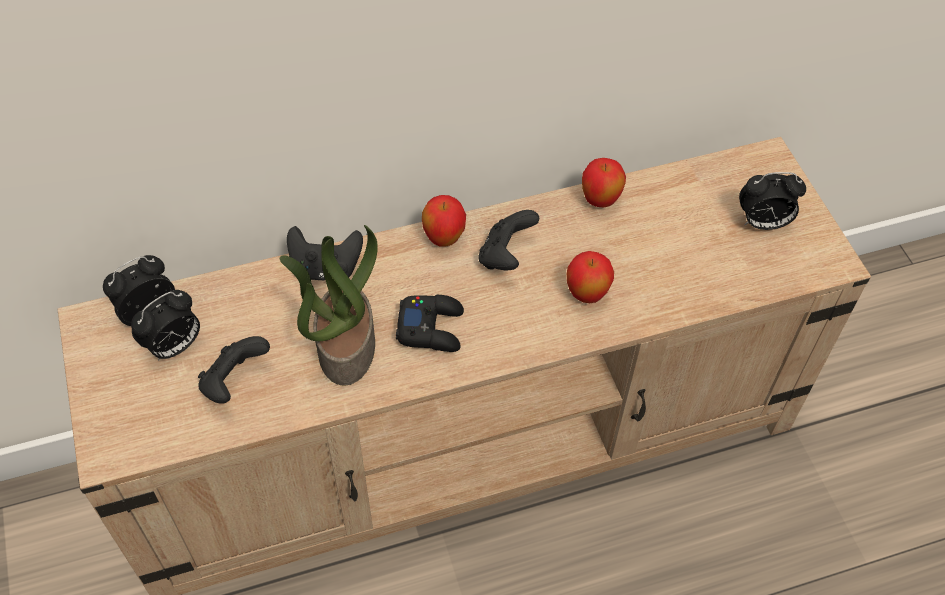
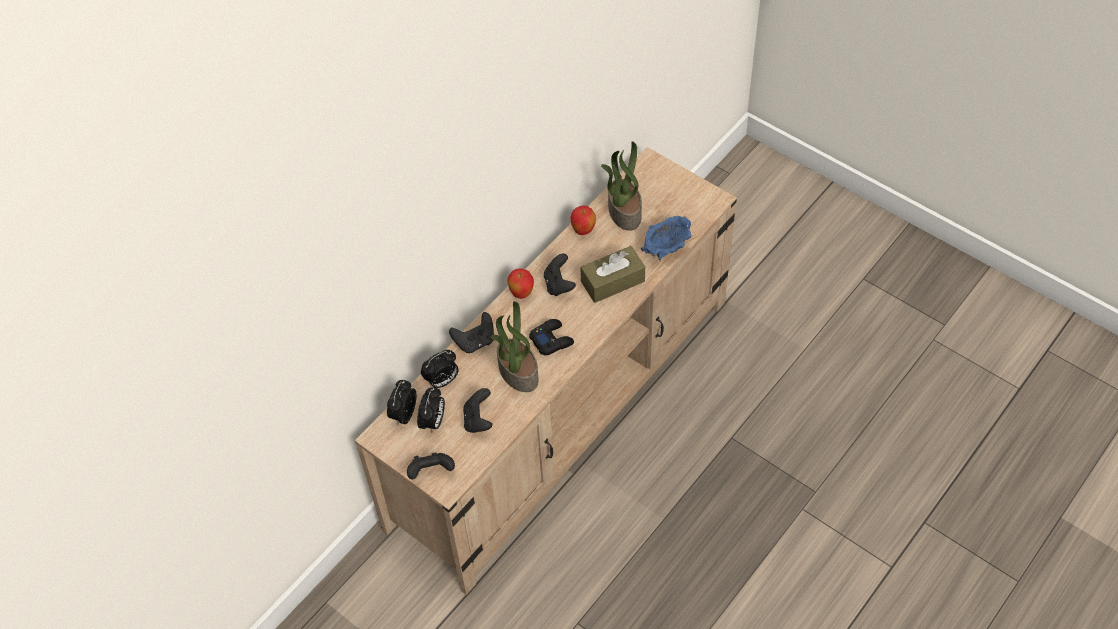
camera: 30 degrees left, 0 degrees up
(107, 417) = (431, 472): none -> black game controller
(586, 294) = (612, 281): apple -> brown tissue box
(678, 206) = (623, 212): none -> potted plant
(705, 290) = (666, 247): none -> blue bowl
(762, 223) = (669, 198): alarm clock -> alarm clock (442, 381)

